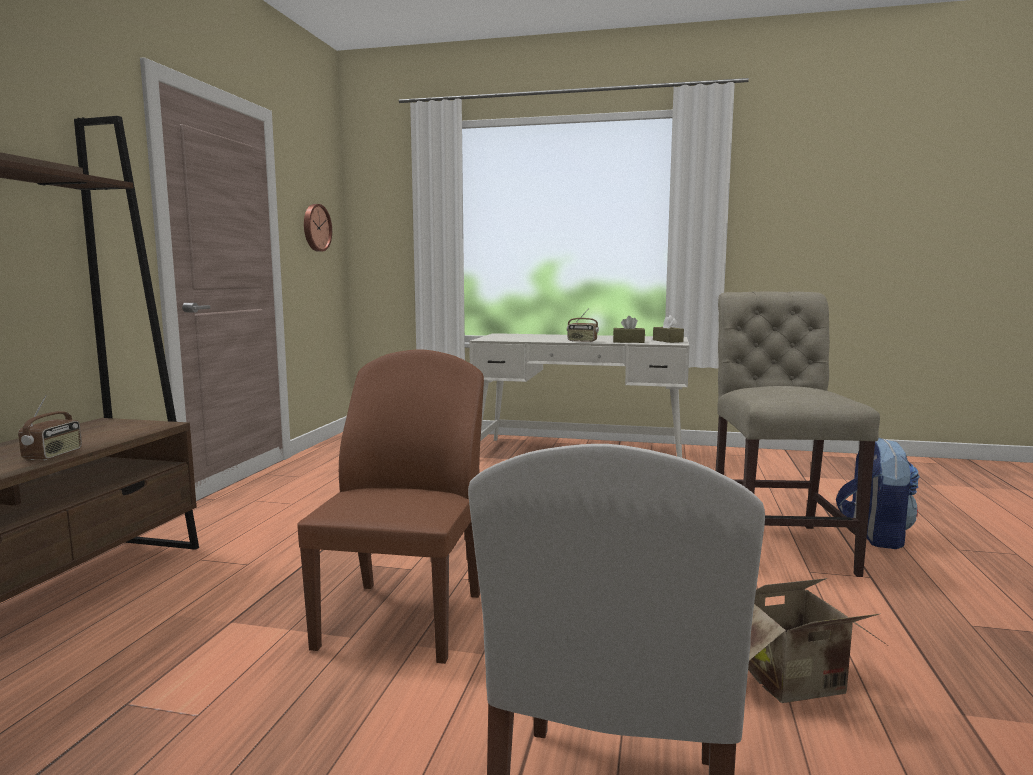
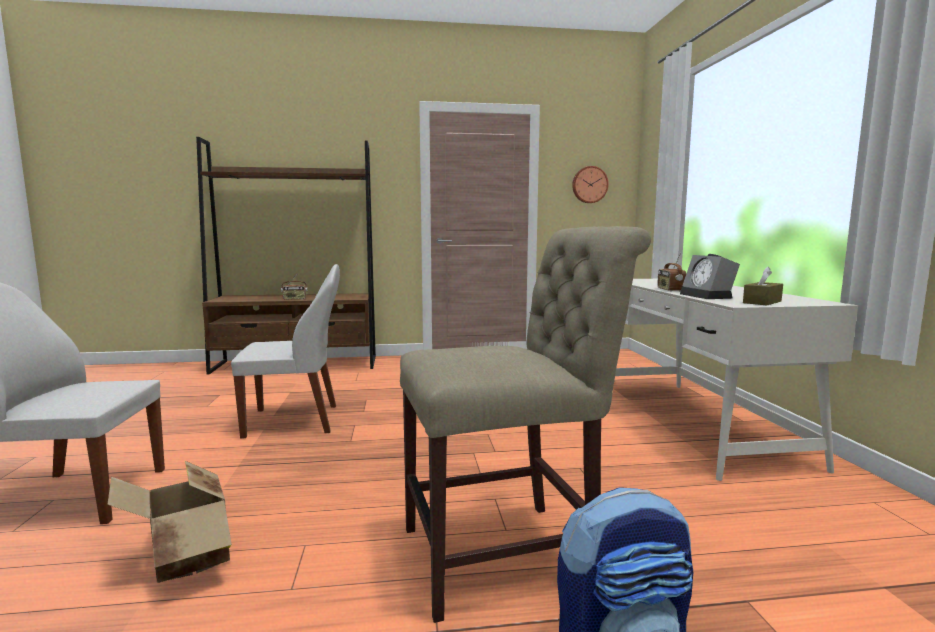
camera: 70 degrees right, 0 degrees up
(404, 618) = (295, 421): brown chair -> white chair
(628, 342) = (708, 296): brown tissue box -> alarm clock

